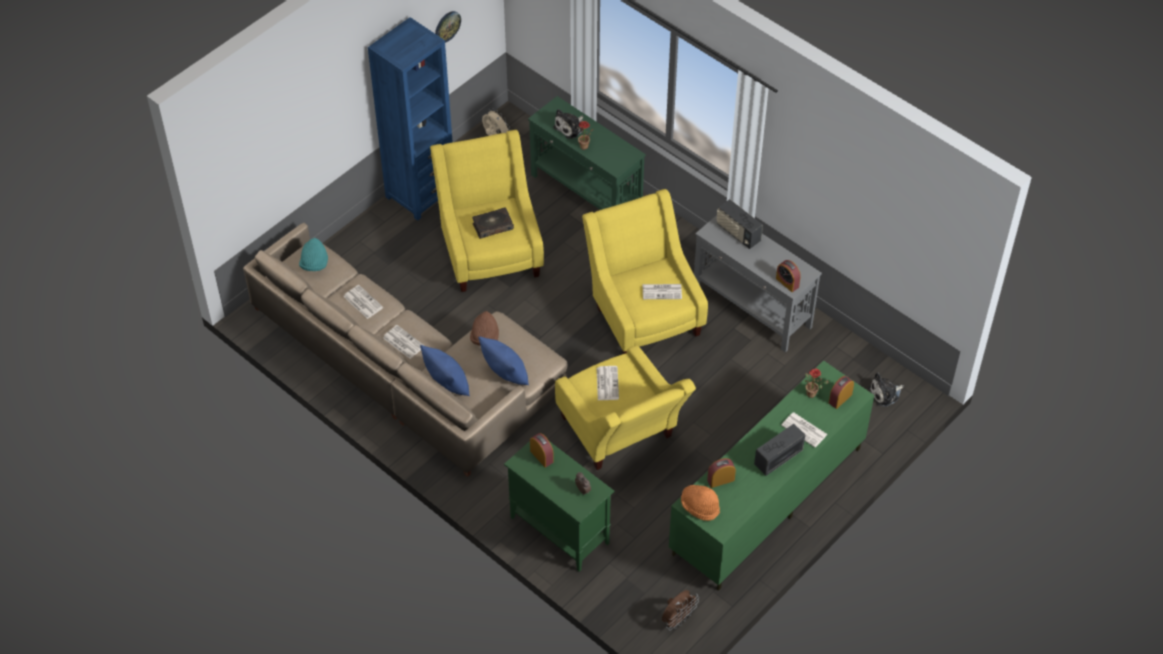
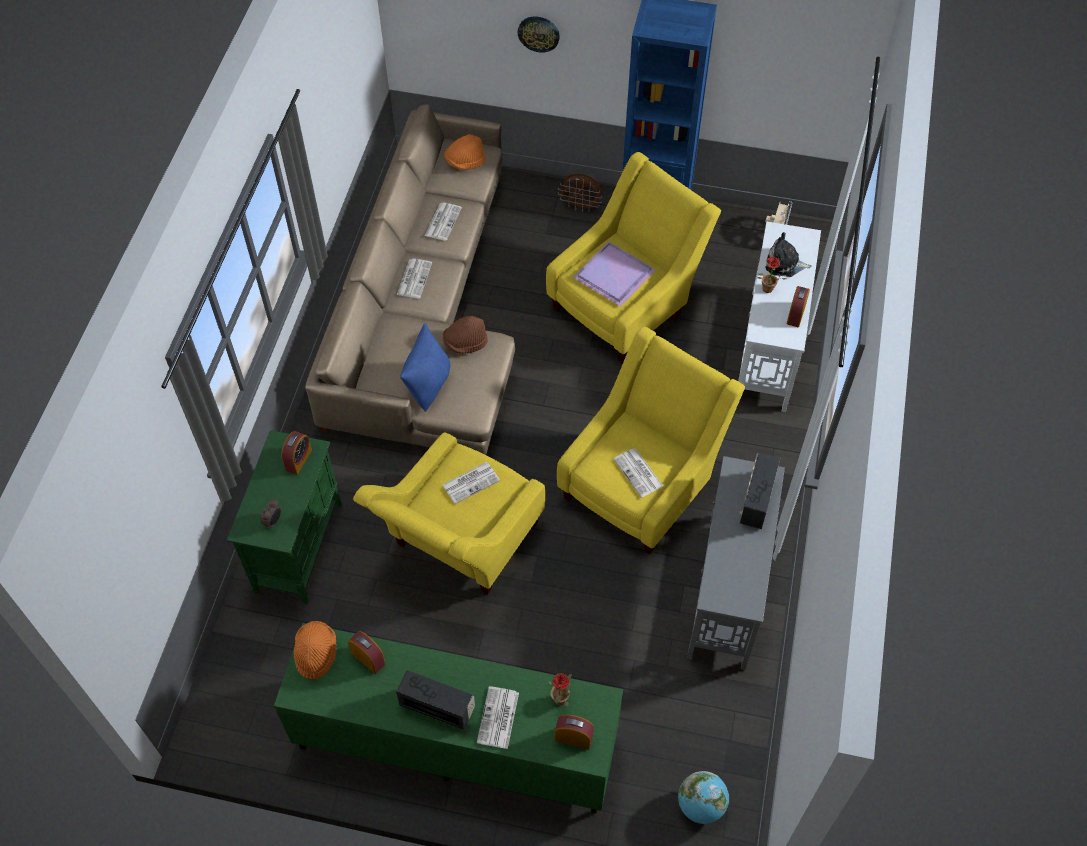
camera: 60 degrees right, 5 degrees up
(314, 264) = (465, 162): turquoise hat -> orange hat
(447, 26) = (773, 62): wall clock -> wall clock (538, 33)
(447, 383) = (385, 341): blue pillow -> none
(492, 226) = (615, 275): book -> purple tray
(586, 193) = (768, 349): green console table -> white console table
(678, 619) = (240, 724): brown fan -> brown fan (580, 206)
(787, 282) = (718, 590): alarm clock -> alarm clock (796, 314)
(885, 394) = (701, 805): plush toy -> globe

